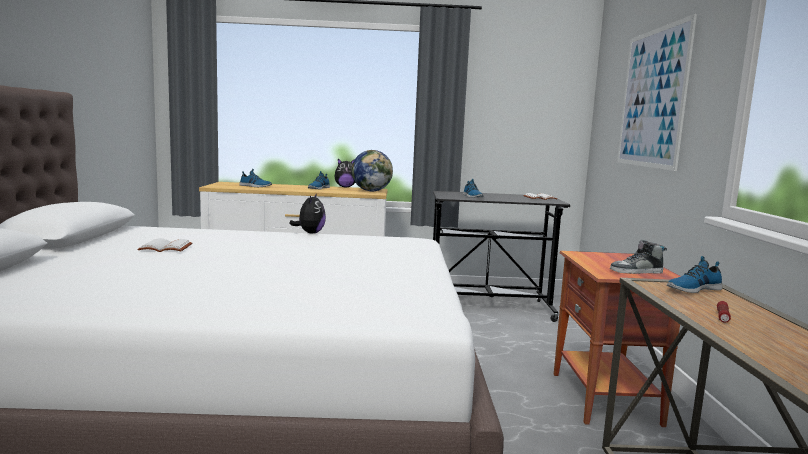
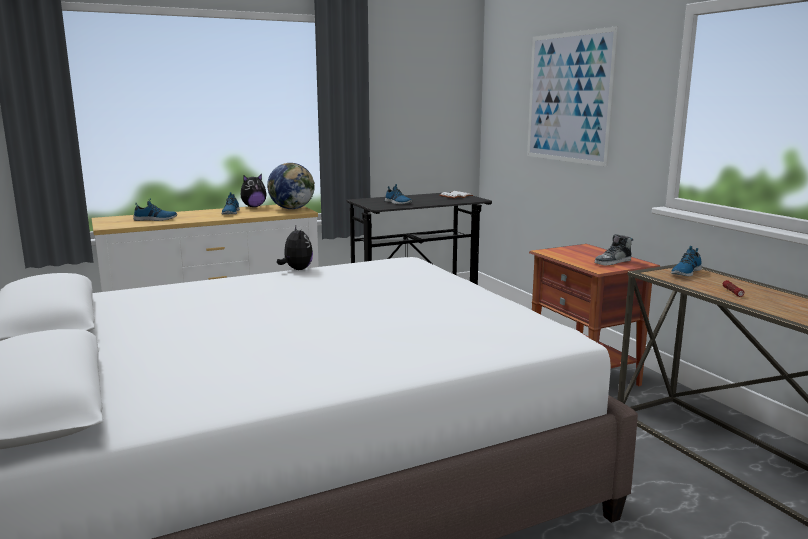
camera: 25 degrees left, 5 degrees up
(164, 248) = (194, 316): white book -> none

